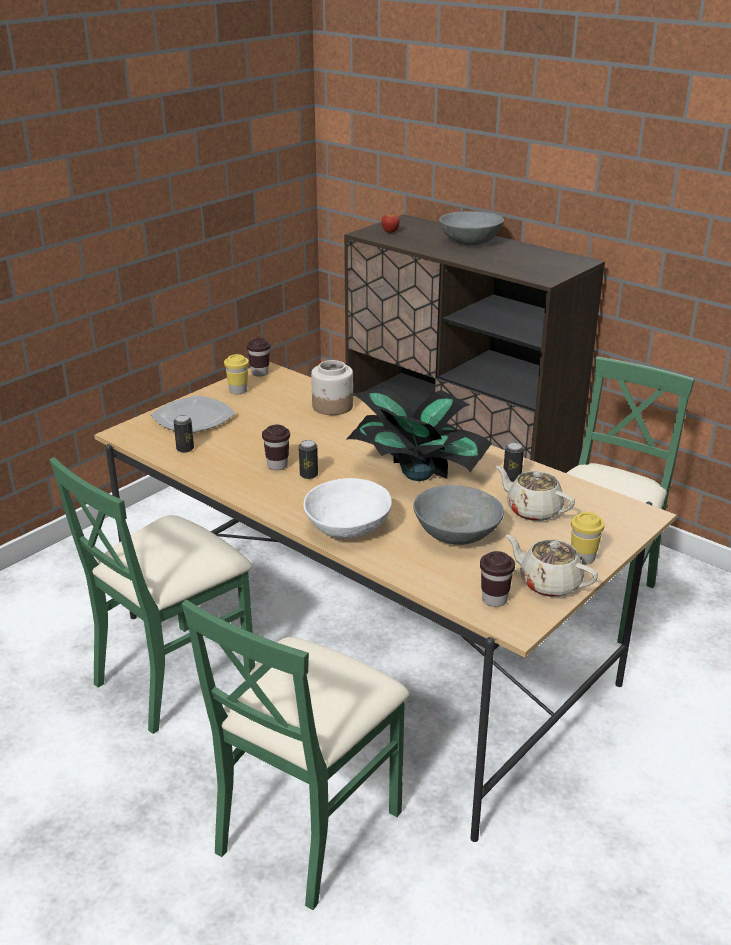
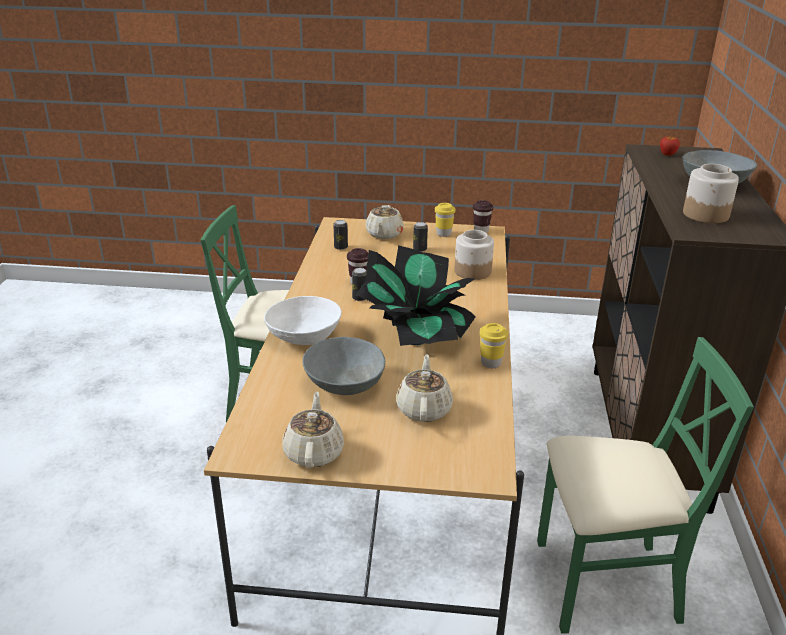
camera: 55 degrees right, 0 degrees up
(192, 418) = (384, 234): plate -> beige teapot
(307, 827) = (190, 528): green chair -> none
(494, 600) = (265, 432): brown cup -> none
(512, 477) = (466, 382): can -> can (420, 249)
(521, 264) = (706, 214): none -> jar
(583, 558) = (373, 459): yellow cup -> yellow cup (491, 363)

